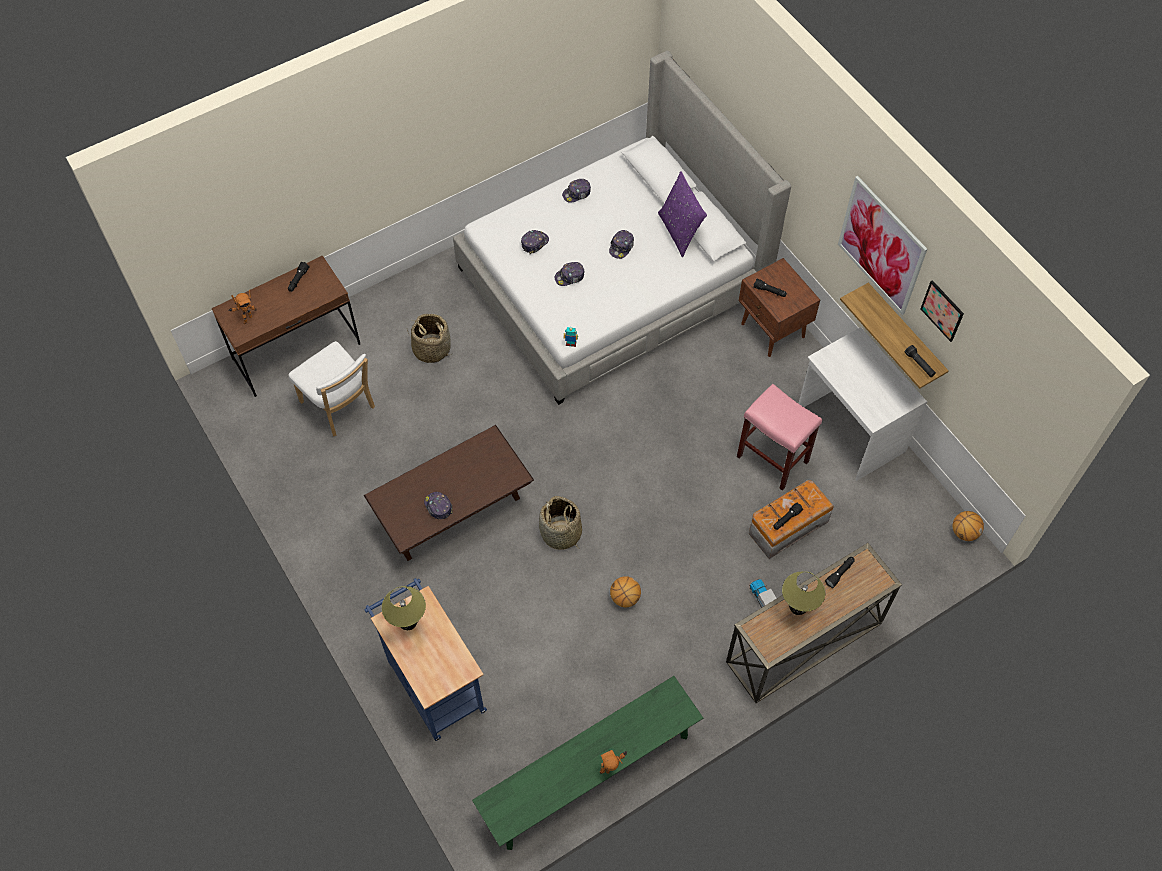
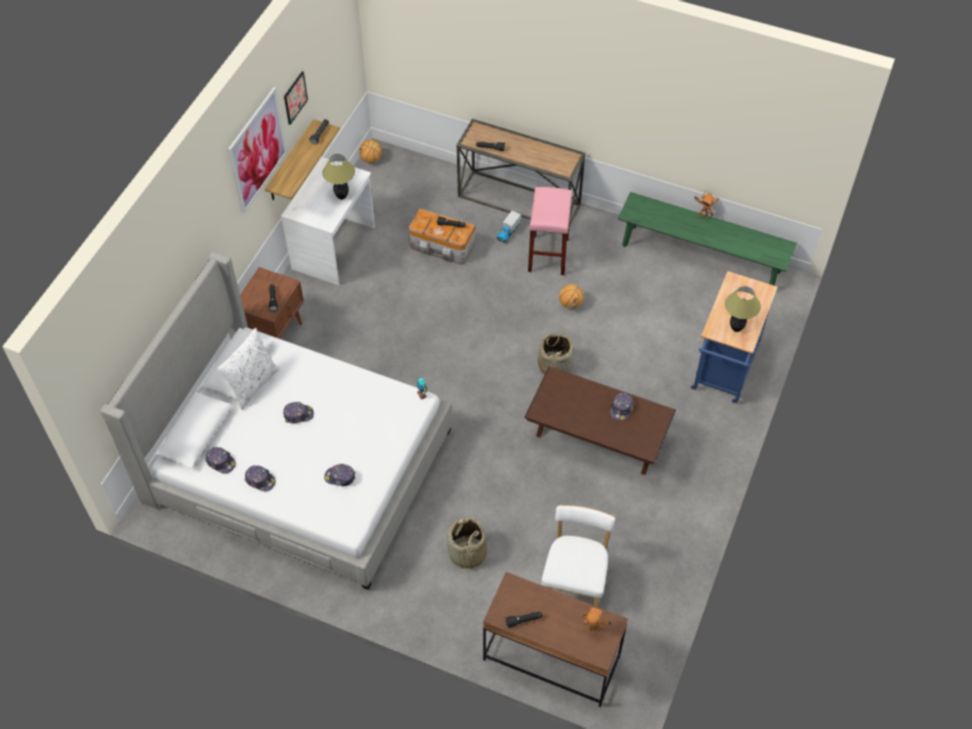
camera: 125 degrees left, 5 degrees down
(570, 277) = (356, 433): cap -> cap (221, 462)
(679, 232) = (252, 384): purple pillow -> white pillow
(771, 459) = (393, 279): pink stool -> pink stool (548, 255)
(796, 609) = (534, 157): table lamp -> table lamp (342, 196)

